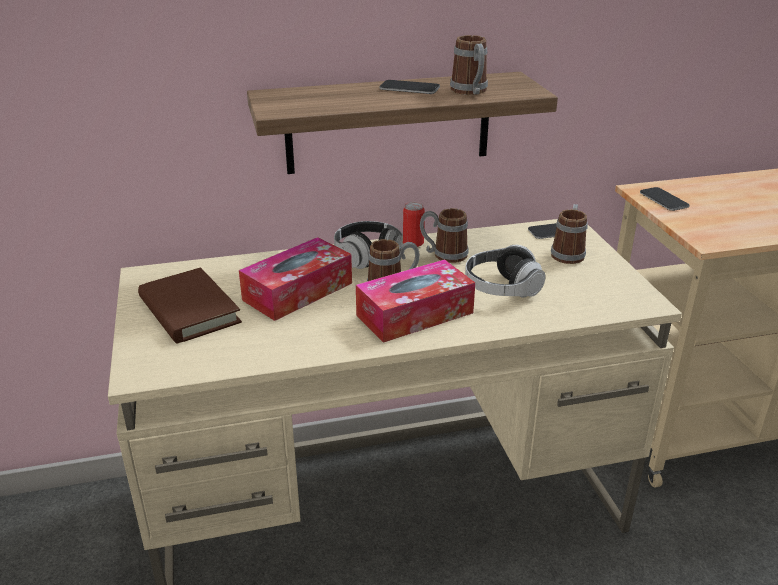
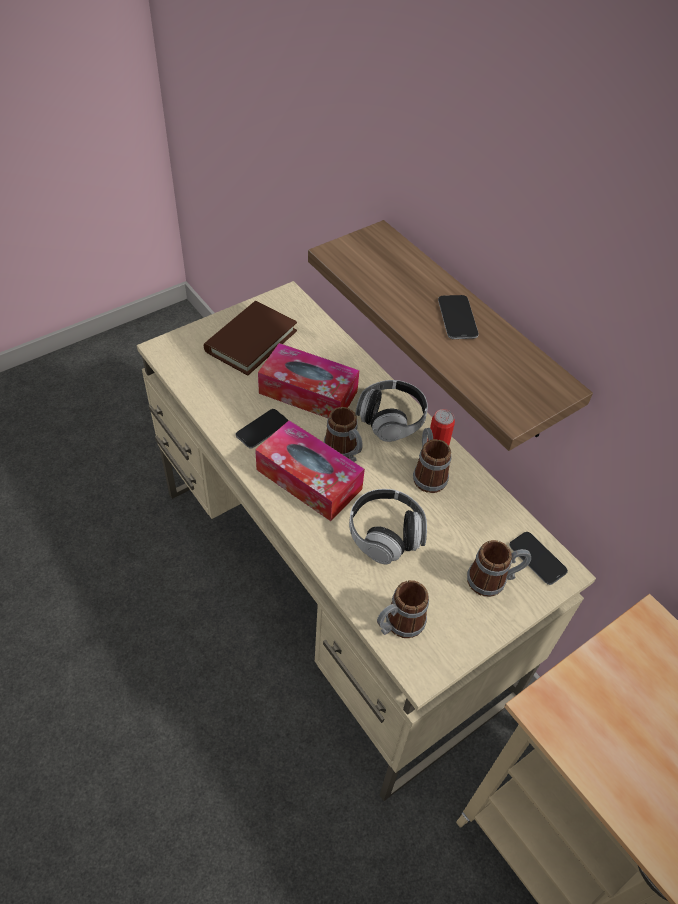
camera: 65 degrees right, 20 degrees up
(471, 92) = (477, 365): mug -> mug (398, 625)
(663, 200) = (636, 651): phone -> phone (262, 429)

